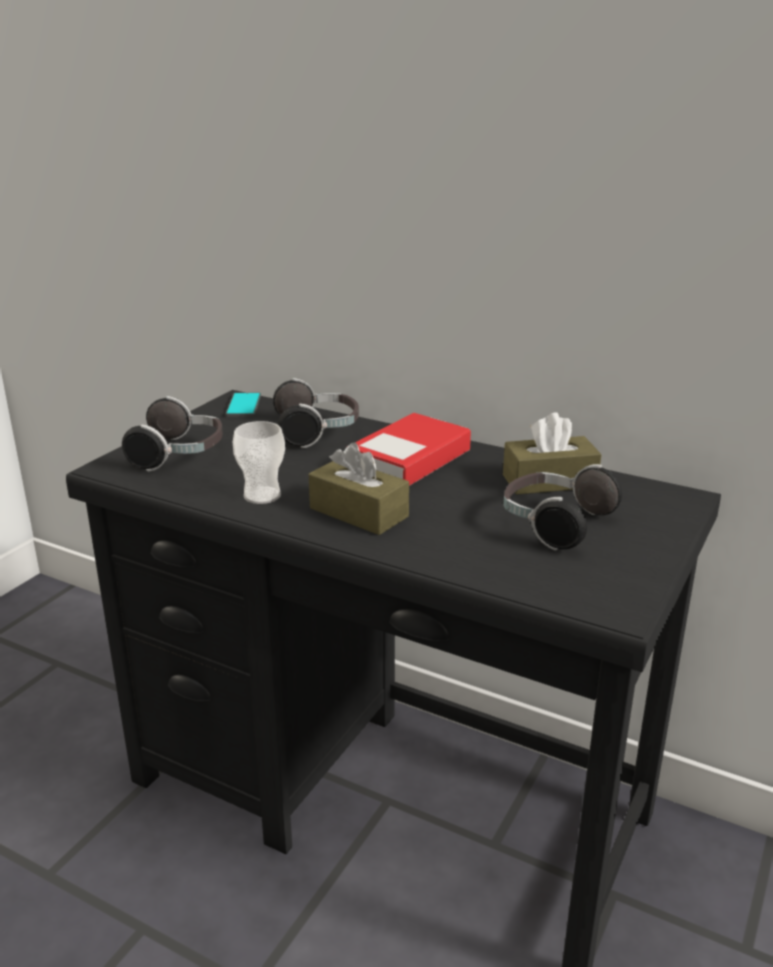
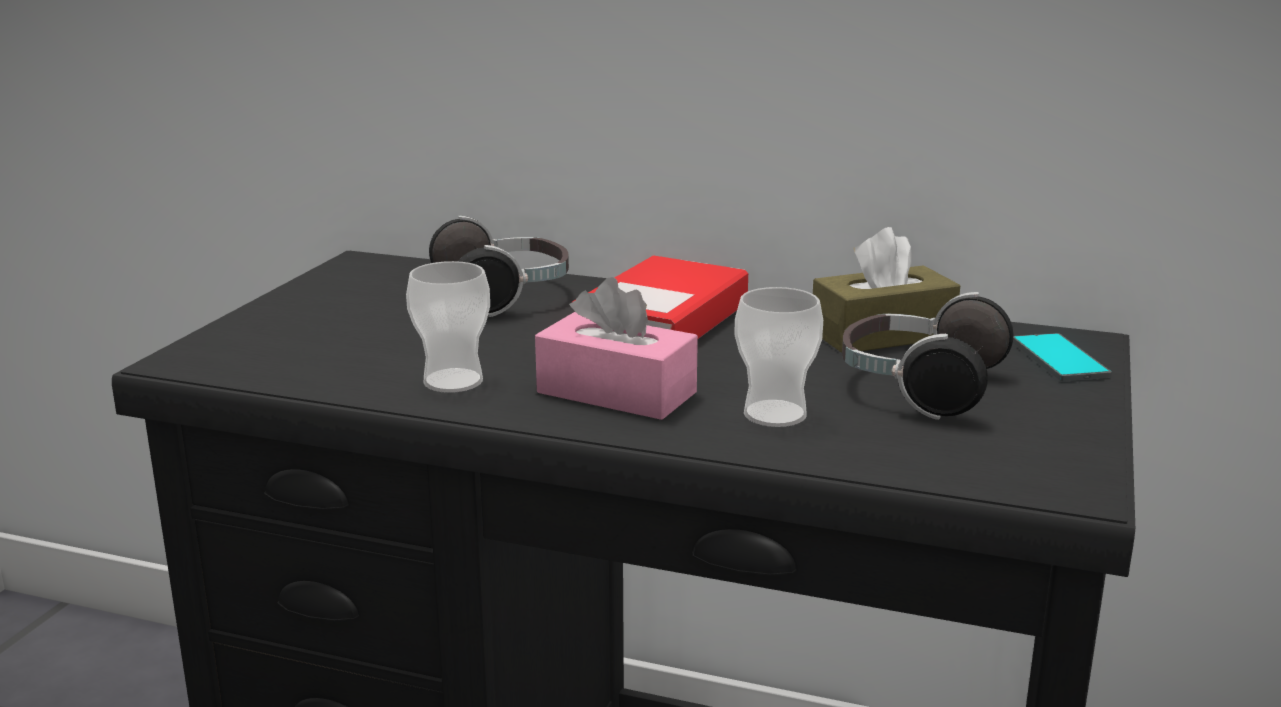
camera: 10 degrees left, 5 degrees down
(180, 455) = (296, 337): headphones -> none
(244, 406) = (374, 269): phone -> phone (1059, 359)
(358, 512) = (616, 393): brown tissue box -> pink tissue box
(451, 537) = (775, 414): none -> cup

